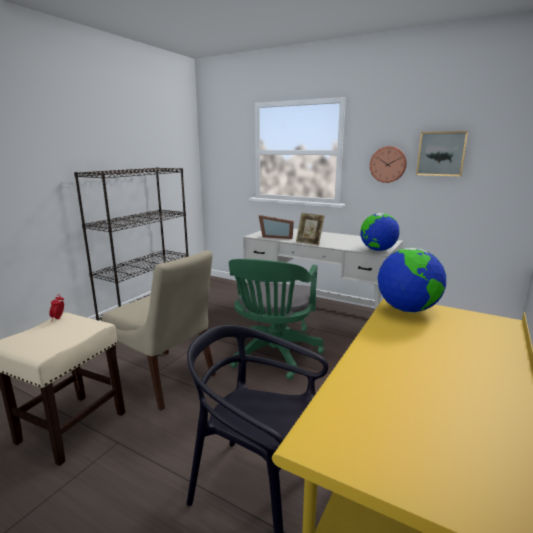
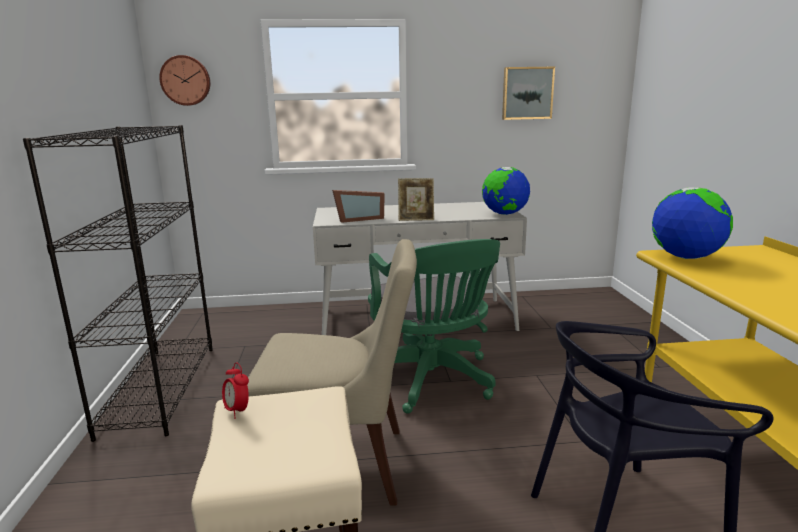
camera: 35 degrees left, 0 degrees up
(388, 164) = (467, 108): wall clock -> wall clock (186, 80)

